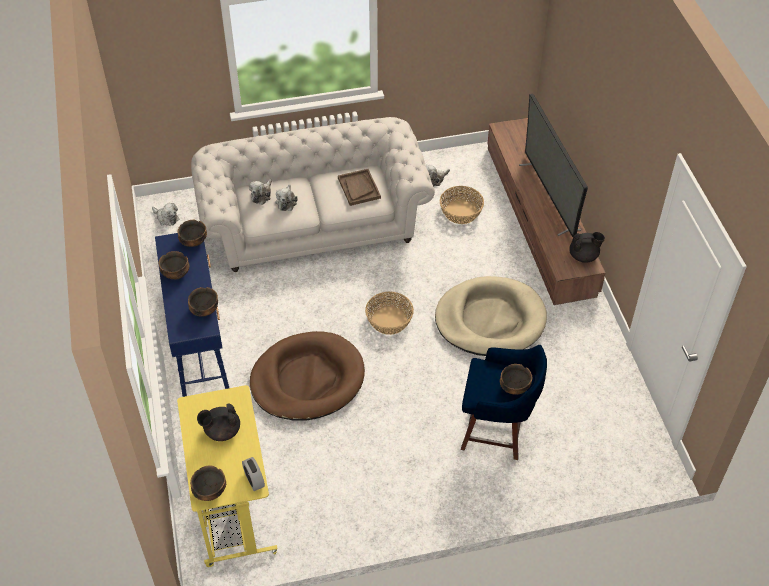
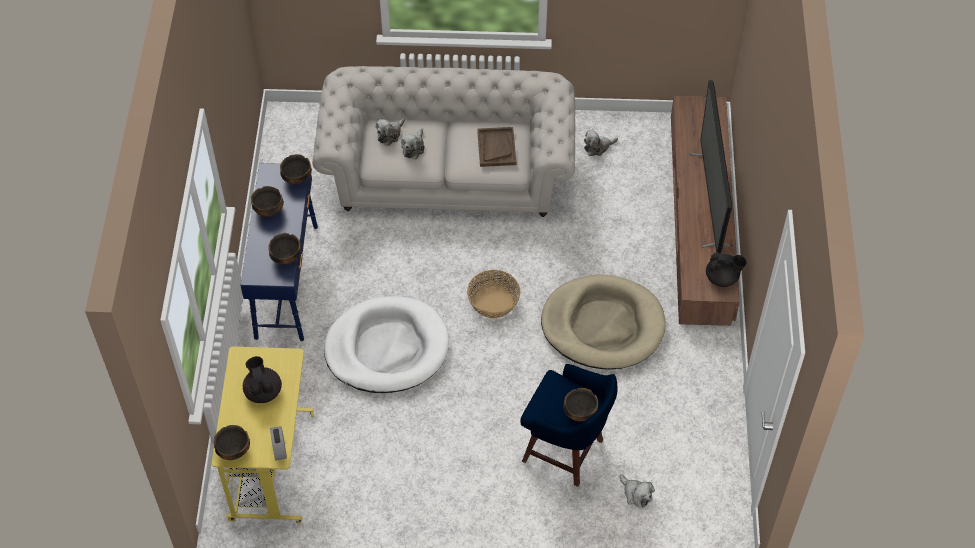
camera: 15 degrees right, 5 degrees up
(166, 218) = (293, 133): plush toy -> plush toy (636, 494)
(221, 431) = (263, 391): black teapot -> black teapot turned 75 degrees clockwise
(307, 379) = (387, 348): brown dog bed -> white dog bed
(461, 212) = (614, 192): basket -> none

